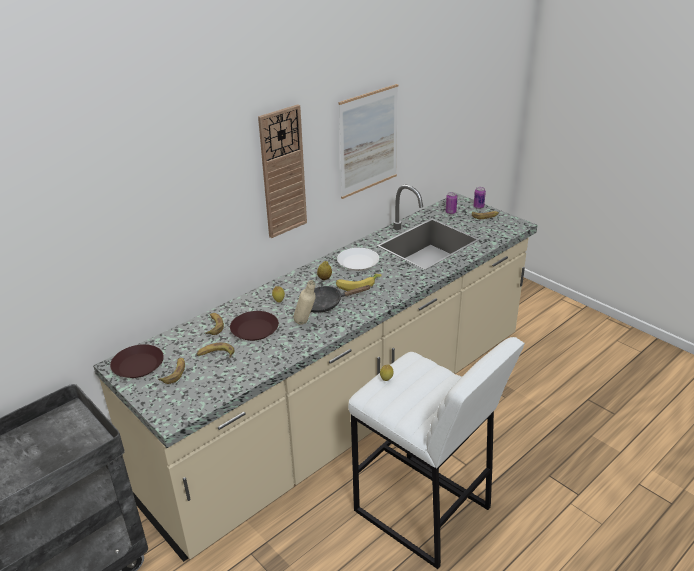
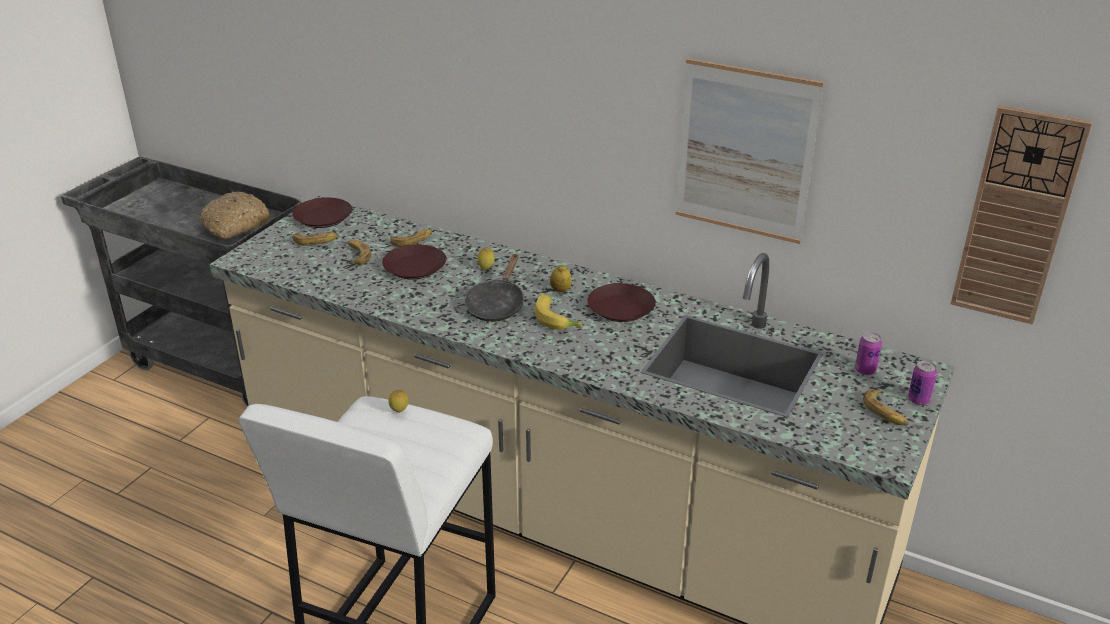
camera: 70 degrees right, 0 degrees up
(49, 442) = (235, 225): none -> bread
(282, 172) = (576, 116): wall clock -> wall clock (1017, 217)
(306, 324) = (442, 299): beige bottle -> none
(327, 304) = (496, 305): black frying pan -> black frying pan turned 135 degrees counterclockwise
(358, 263) = (620, 309): white plate -> brown plate

